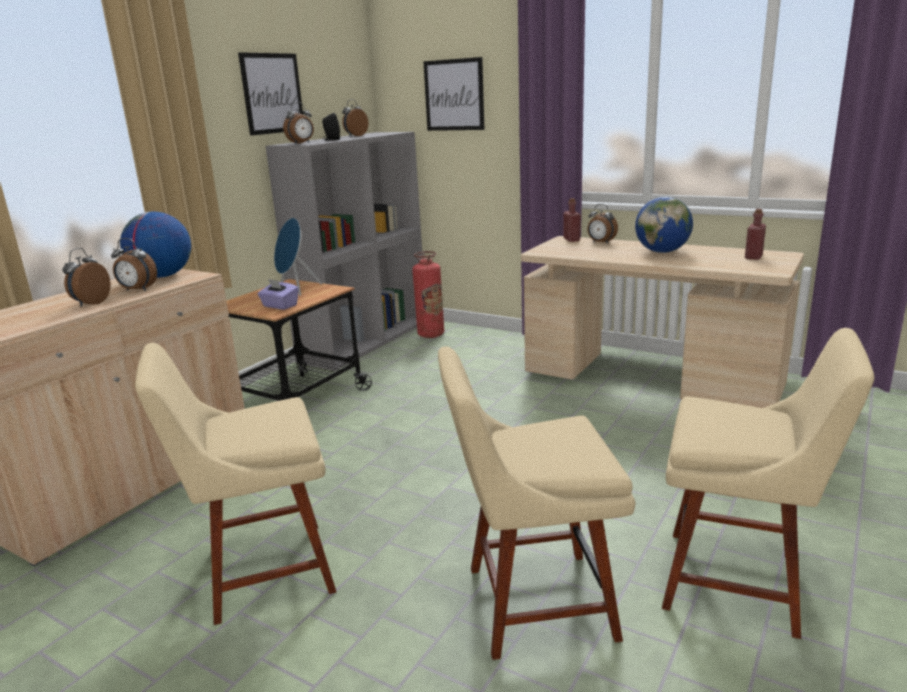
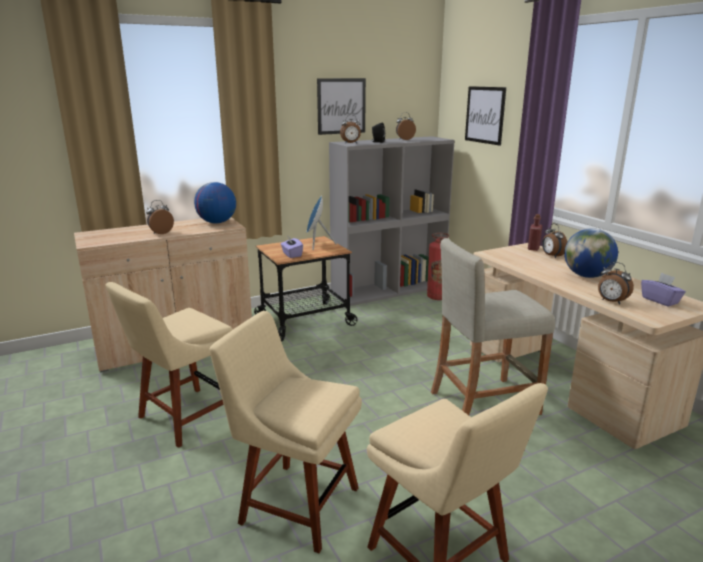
camera: 30 degrees right, 0 degrees up
(137, 290) = (192, 229): alarm clock -> alarm clock (611, 302)
(261, 572) = (184, 418): beige chair -> beige chair turned 60 degrees counterclockwise
(601, 422) = (483, 402): none -> beige stool
(753, 257) = (660, 300): red bottle -> purple tissue box

